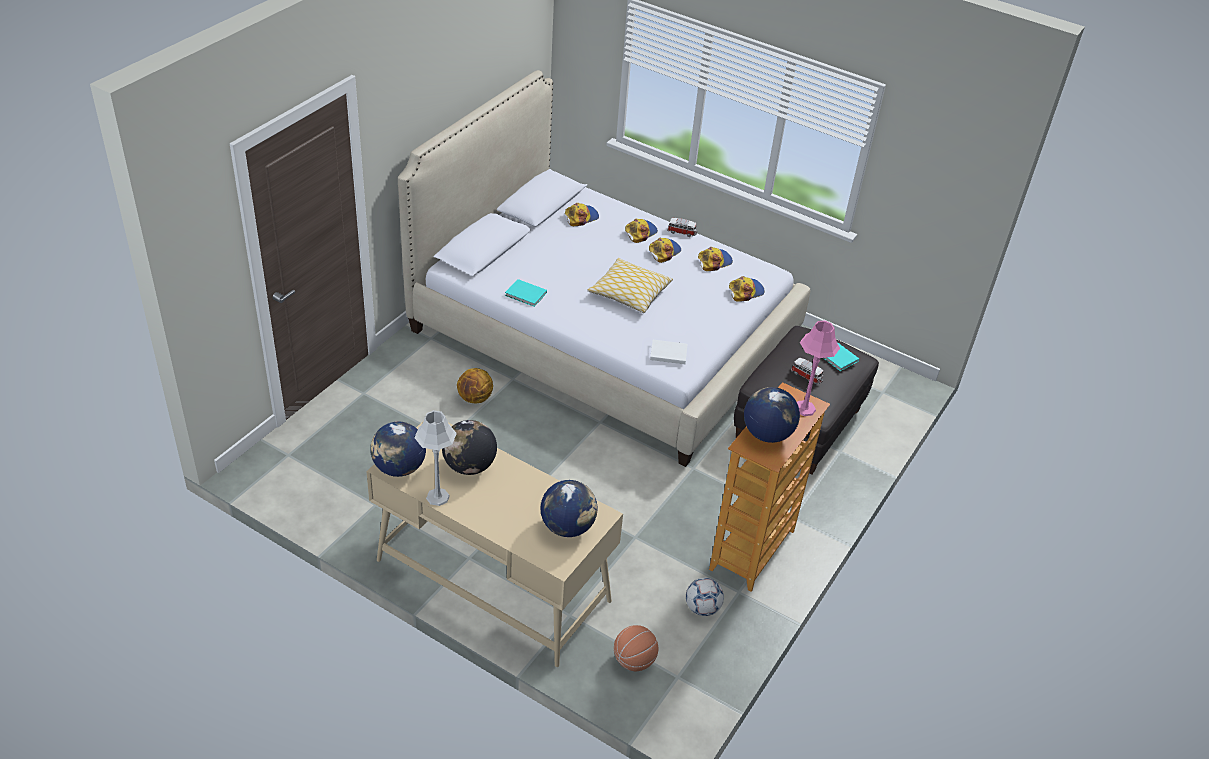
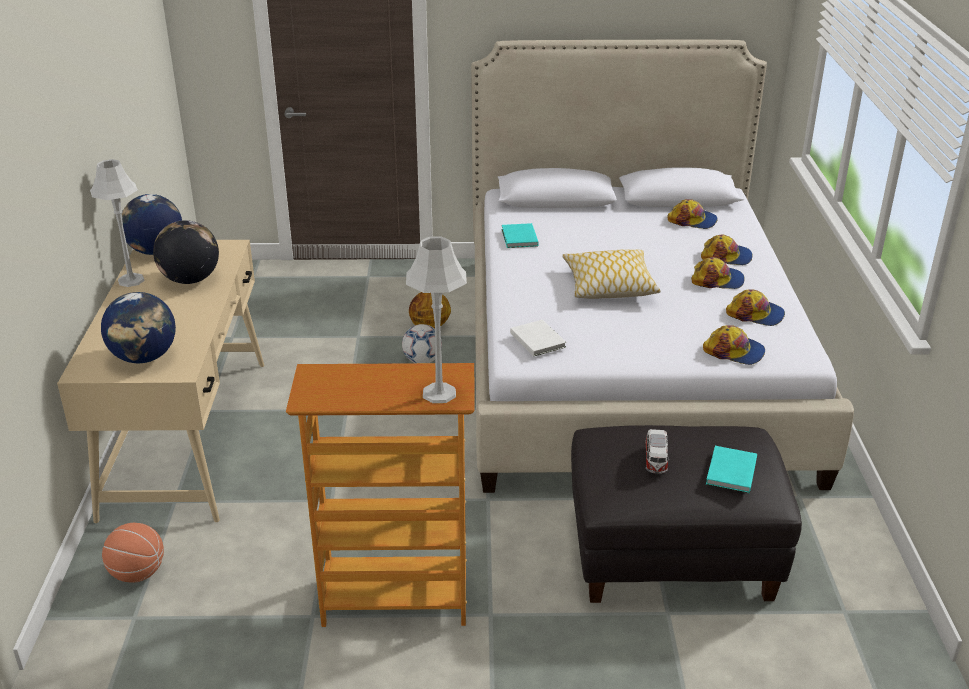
camera: 60 degrees right, 10 degrees down
(682, 232) = (772, 278): toy car -> none
(702, 608) = (260, 595): football -> football (422, 361)
(767, 434) = (354, 382): globe -> none
(804, 408) = (439, 393): pink table lamp -> grey table lamp

